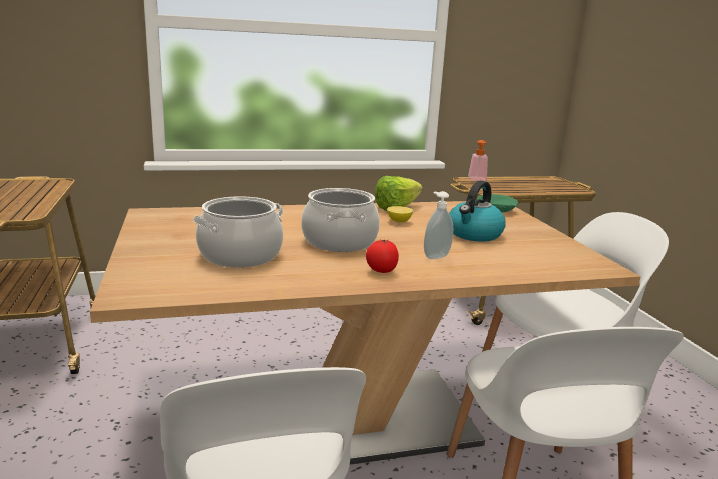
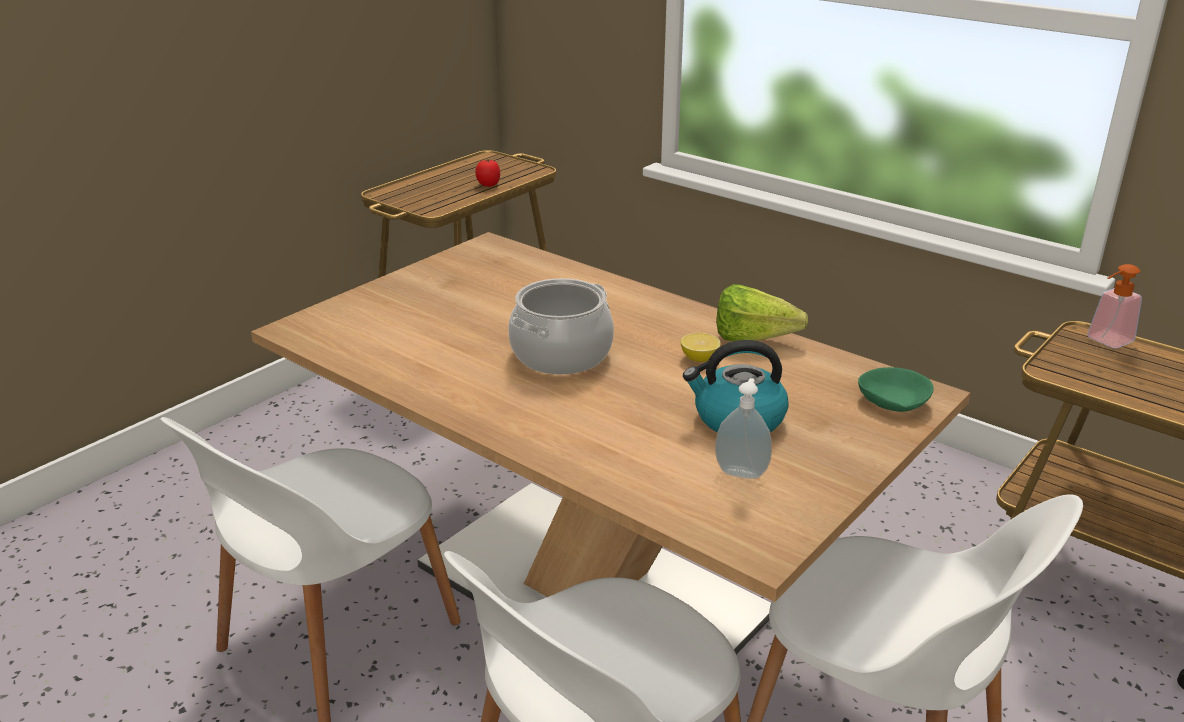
camera: 55 degrees right, 10 degrees up
(240, 255) = (443, 328): cooking pot -> none
(381, 271) = (505, 407): tomato -> tomato (488, 185)
(435, 256) = (605, 420): soap dispenser -> soap dispenser (741, 472)

